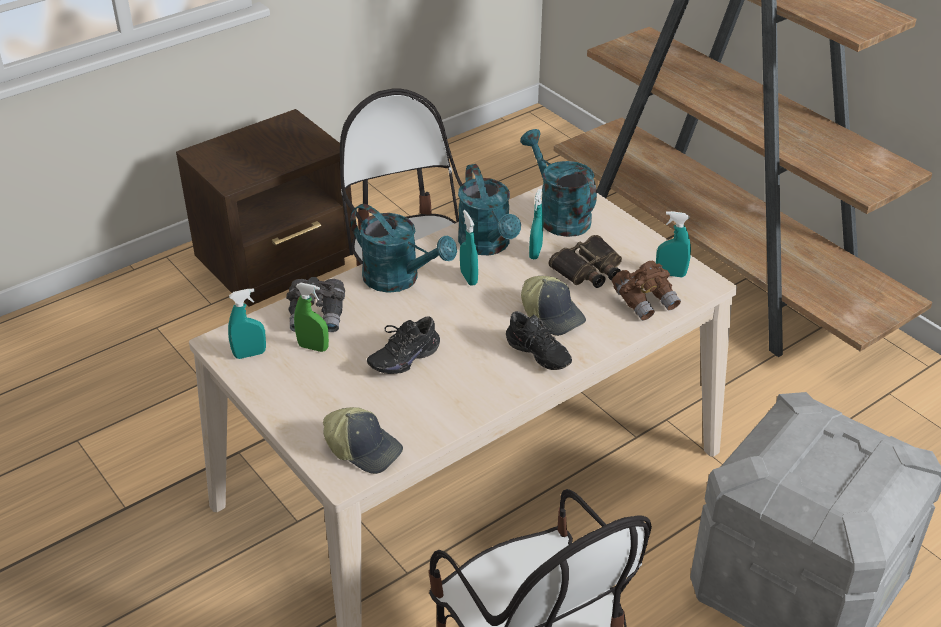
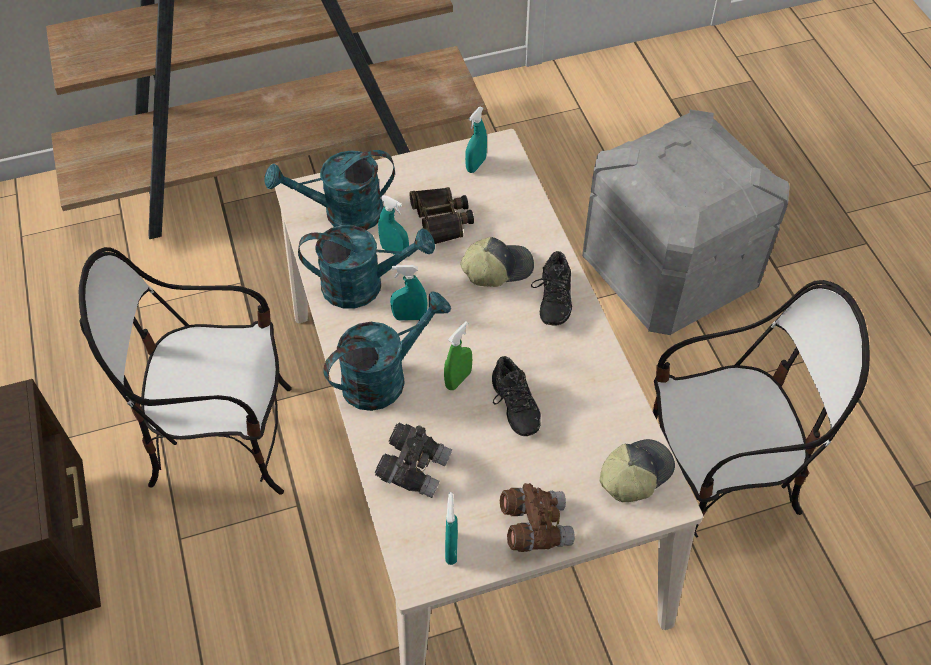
camera: 70 degrees left, 15 degrees up
(313, 347) = (464, 484): green spray bottle -> green spray bottle (458, 379)
(536, 356) = (551, 300): black shoe -> black shoe turned 120 degrees clockwise
(645, 301) = (506, 196): brown binoculars -> brown binoculars (535, 526)

